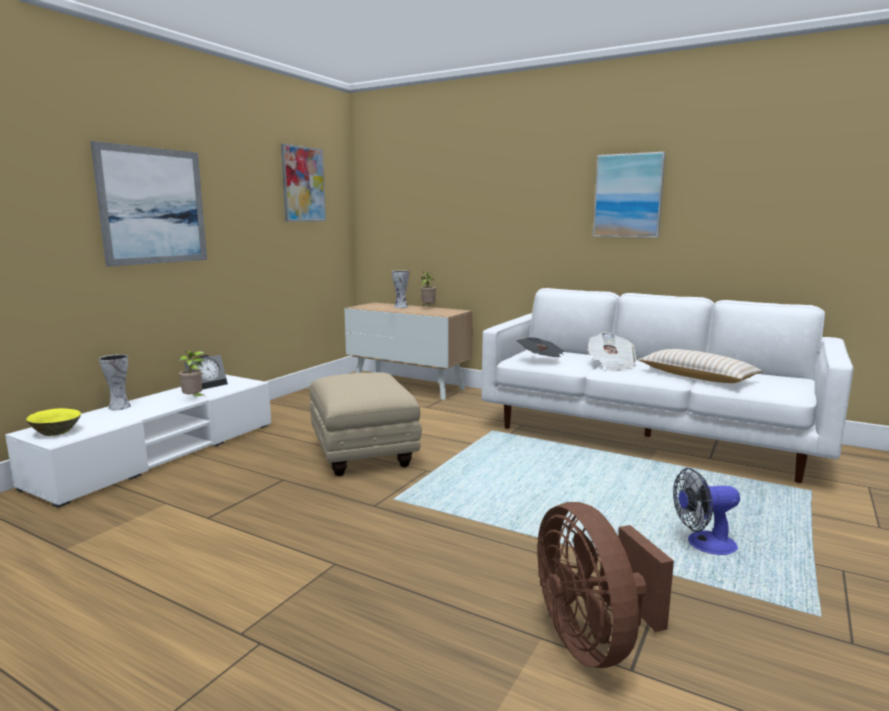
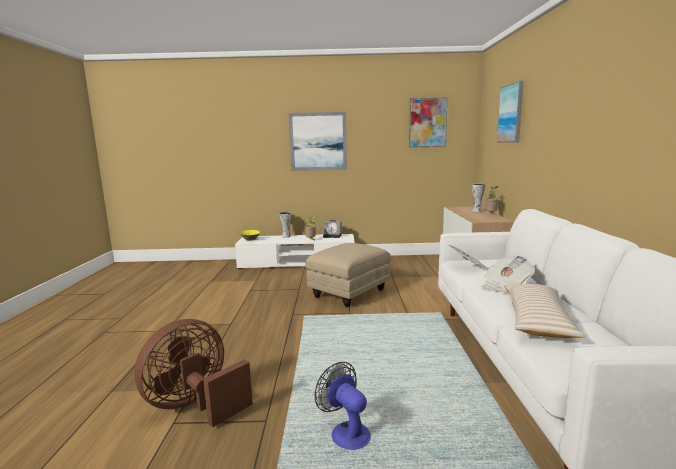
camera: 60 degrees right, 0 degrees up
(628, 196) = (612, 119): picture -> picture (511, 113)

